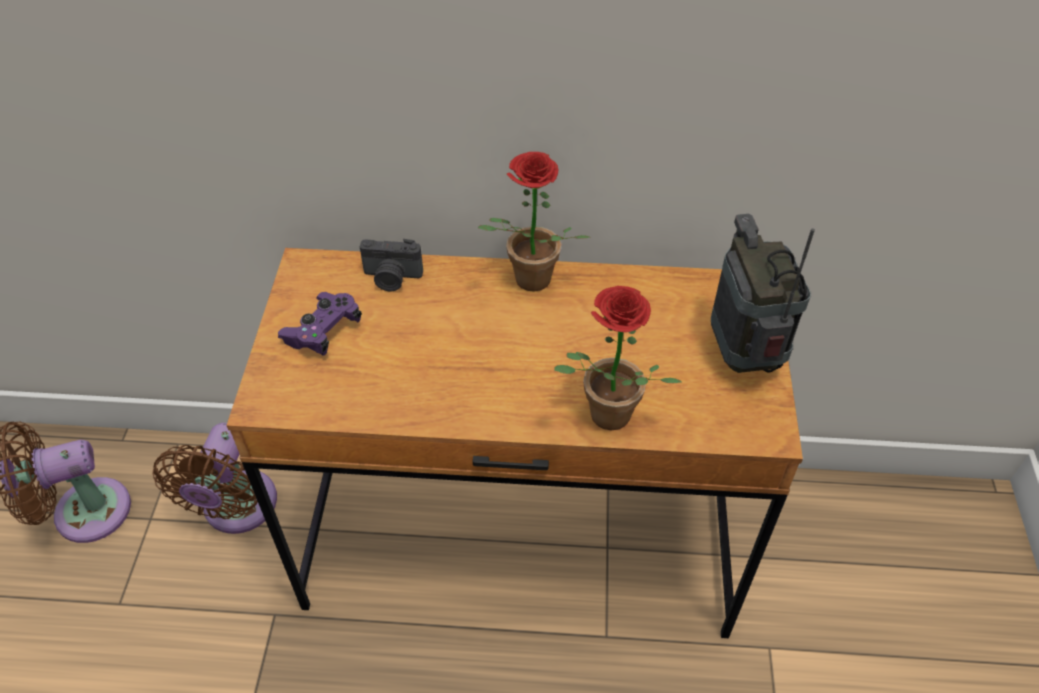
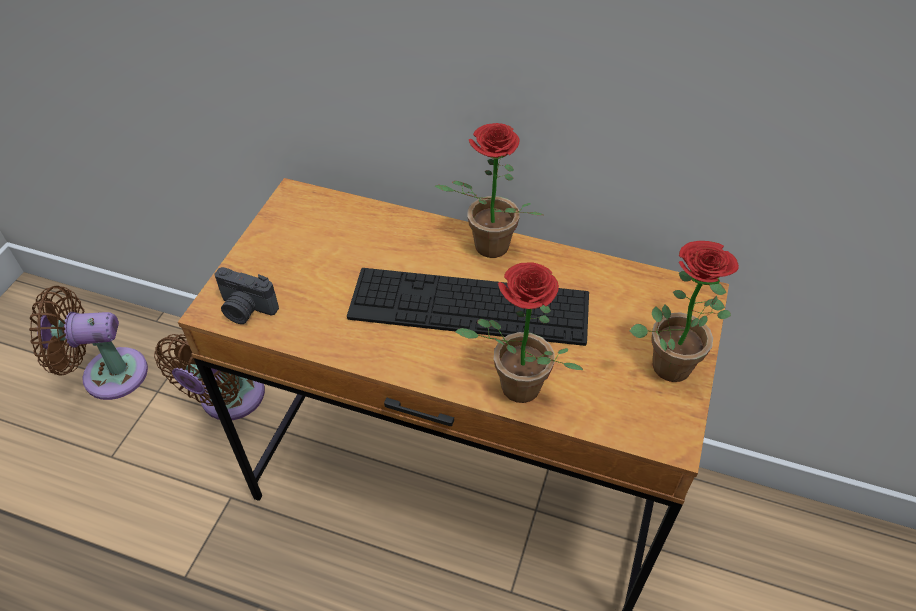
camera: 15 degrees right, 0 degrees up
(323, 332) = (289, 257): purple game controller -> none
(392, 278) = (365, 221): camera -> camera (246, 310)
(531, 345) = (469, 306): none -> keyboard
(743, 356) = (670, 359): radio -> potted plant

